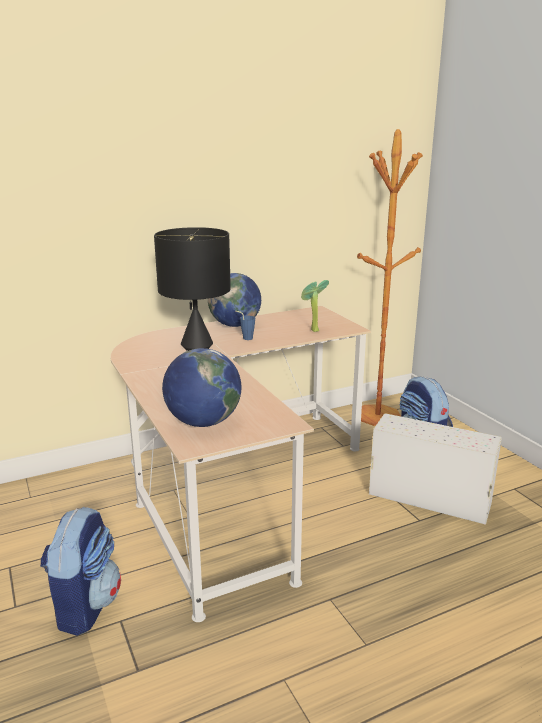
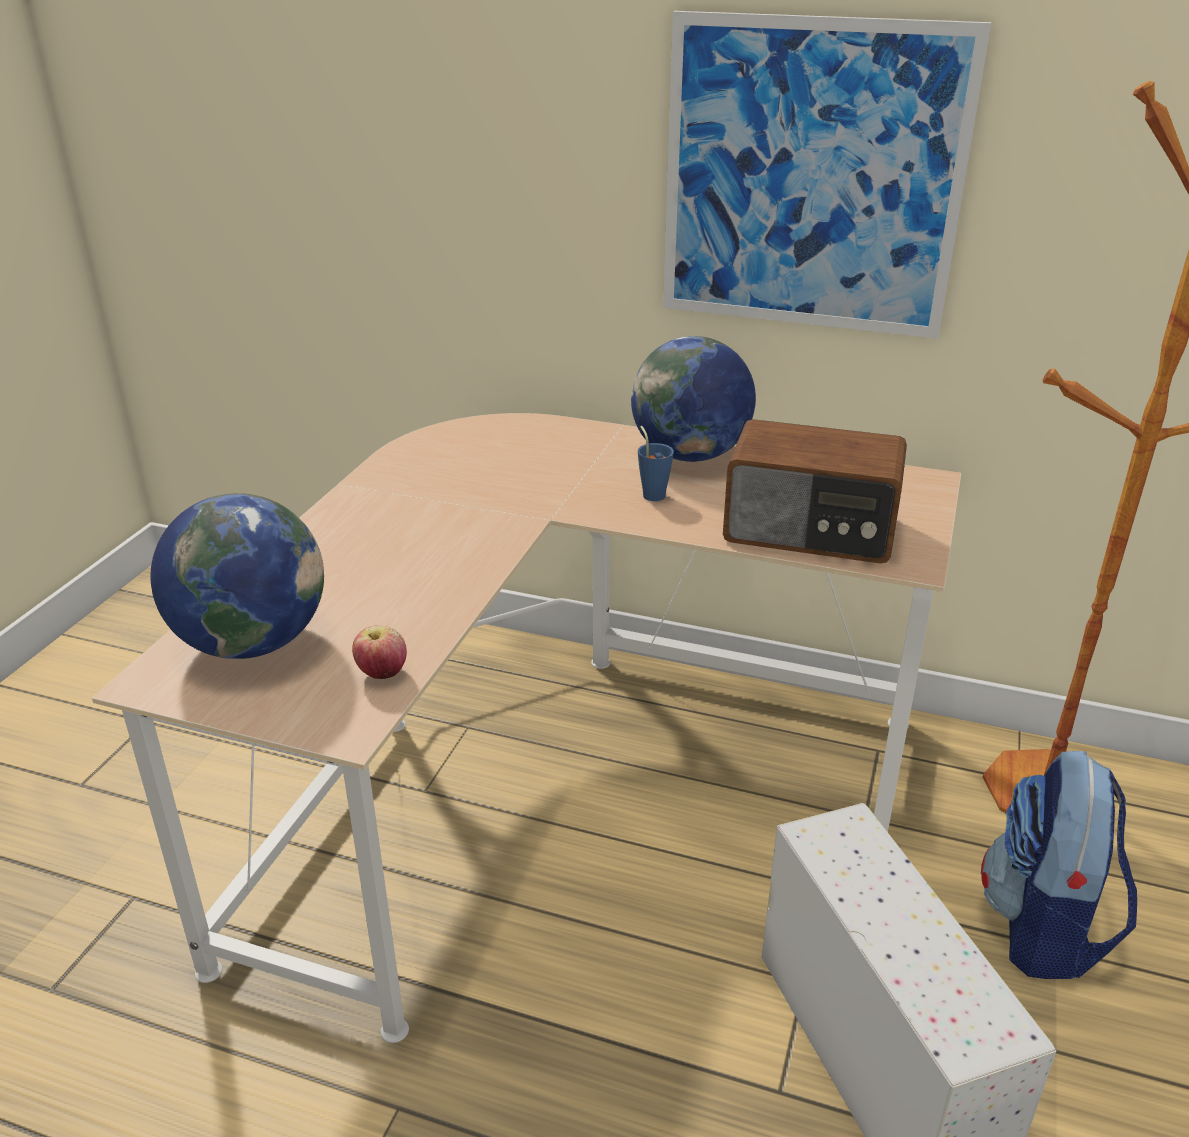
camera: 45 degrees right, 10 degrees up
(85, 606) = (133, 842): backpack -> none
(197, 347) = (536, 479): black table lamp -> none
(255, 203) = (811, 179): none -> picture
(267, 409) = (382, 673): none -> apple
(312, 331) = (810, 531): potted plant -> radio

